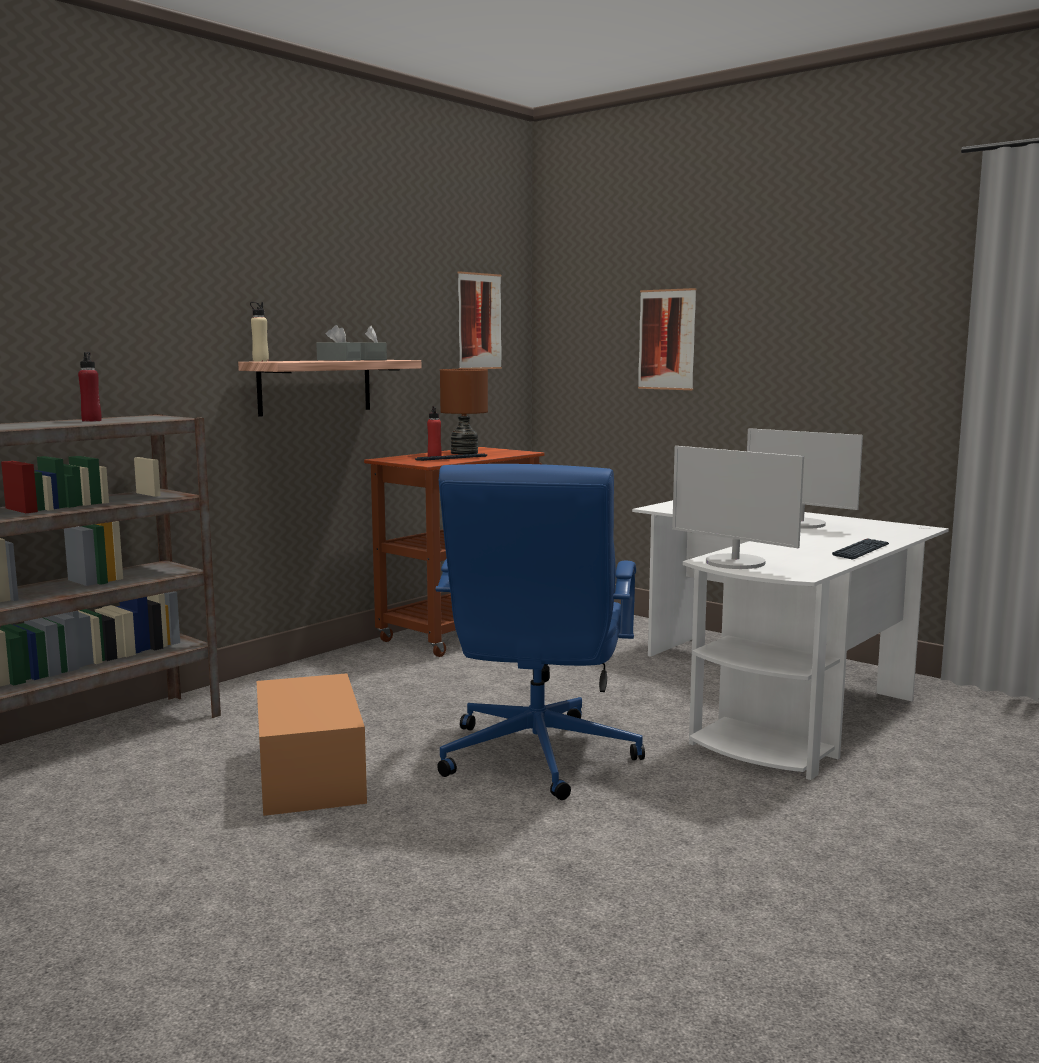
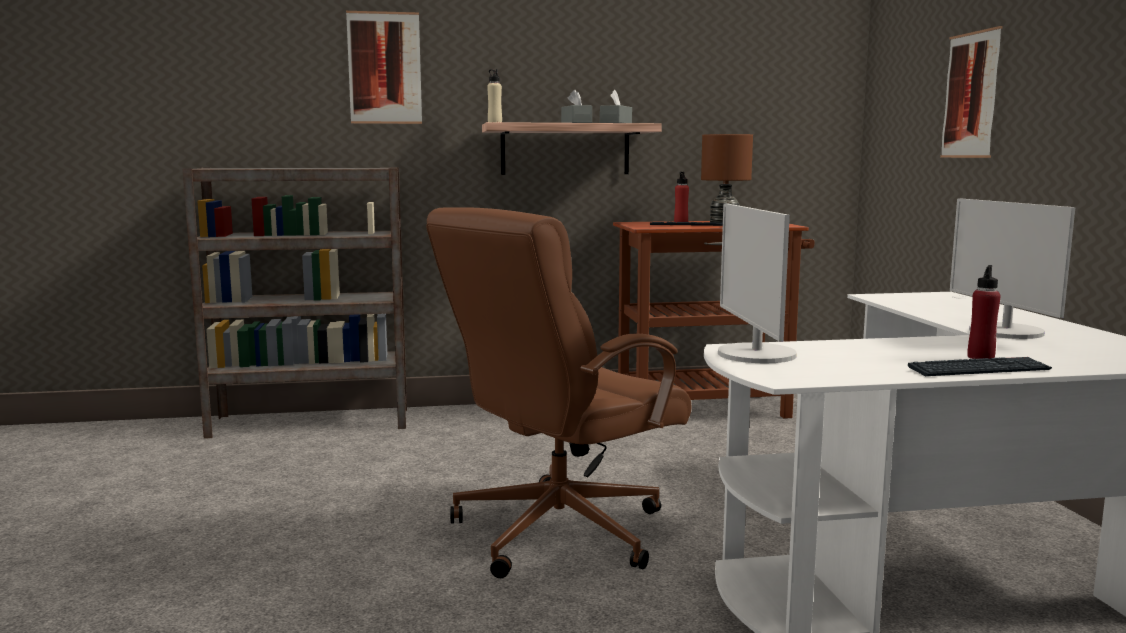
camera: 40 degrees right, 0 degrees up
(91, 420) = (318, 167): red bottle -> red bottle (981, 357)
(310, 774) = (371, 488): cardboard box -> none
(479, 321) = (782, 86): picture -> picture (384, 68)
(538, 754) = (560, 530): blue office chair -> brown office chair

